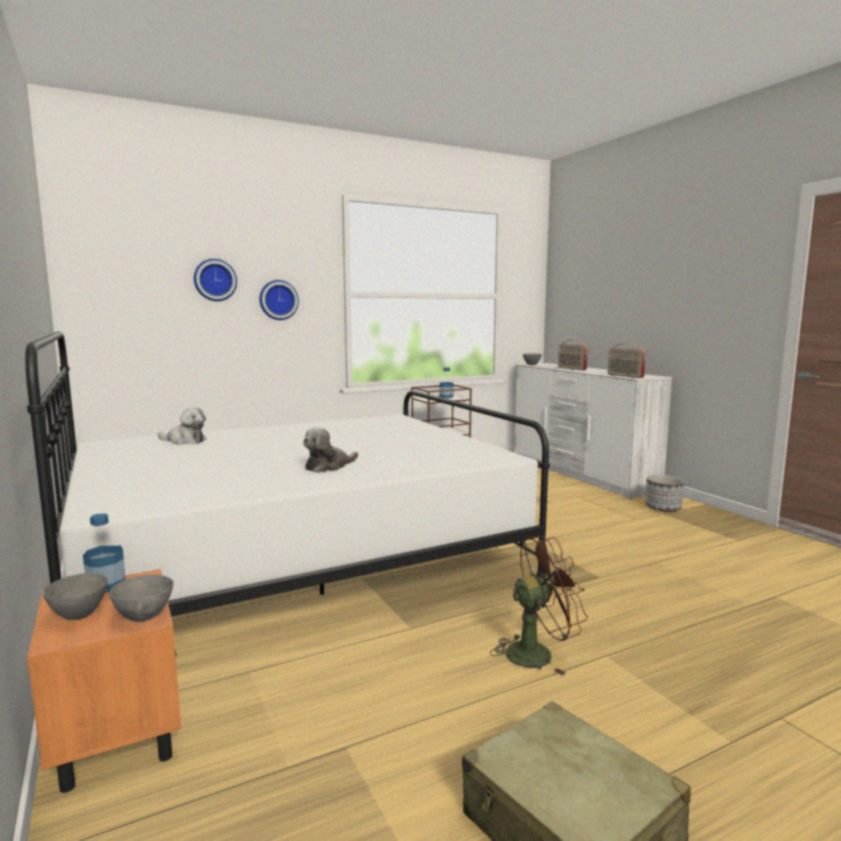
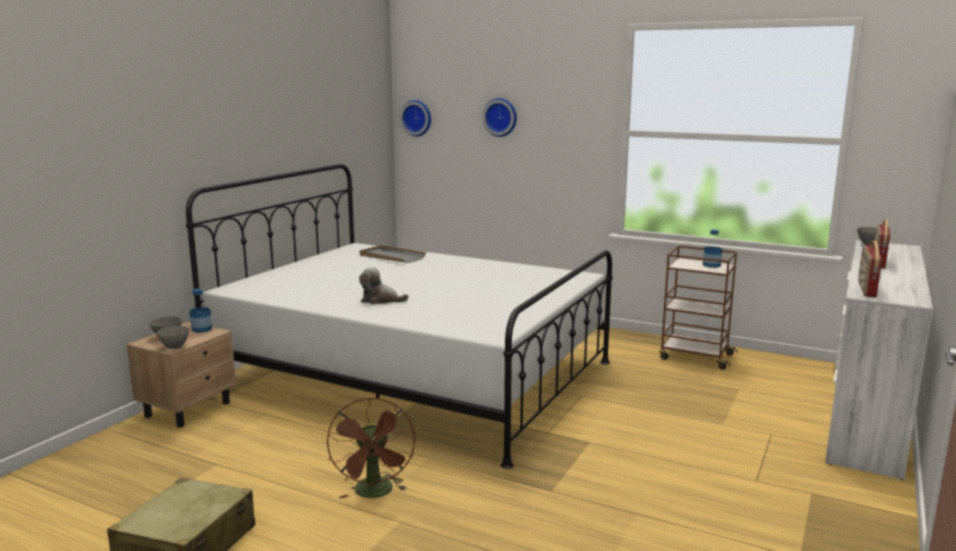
camera: 55 degrees right, 5 degrees up
(117, 734) = (189, 409): orange nightstand -> beige nightstand
(185, 441) = (391, 257): plush toy -> grey tray
(278, 300) = (554, 137): wall clock -> wall clock (417, 118)
(537, 653) = (375, 493): brown fan -> brown fan turned 45 degrees clockwise
(663, 508) = (833, 490): planter -> none

